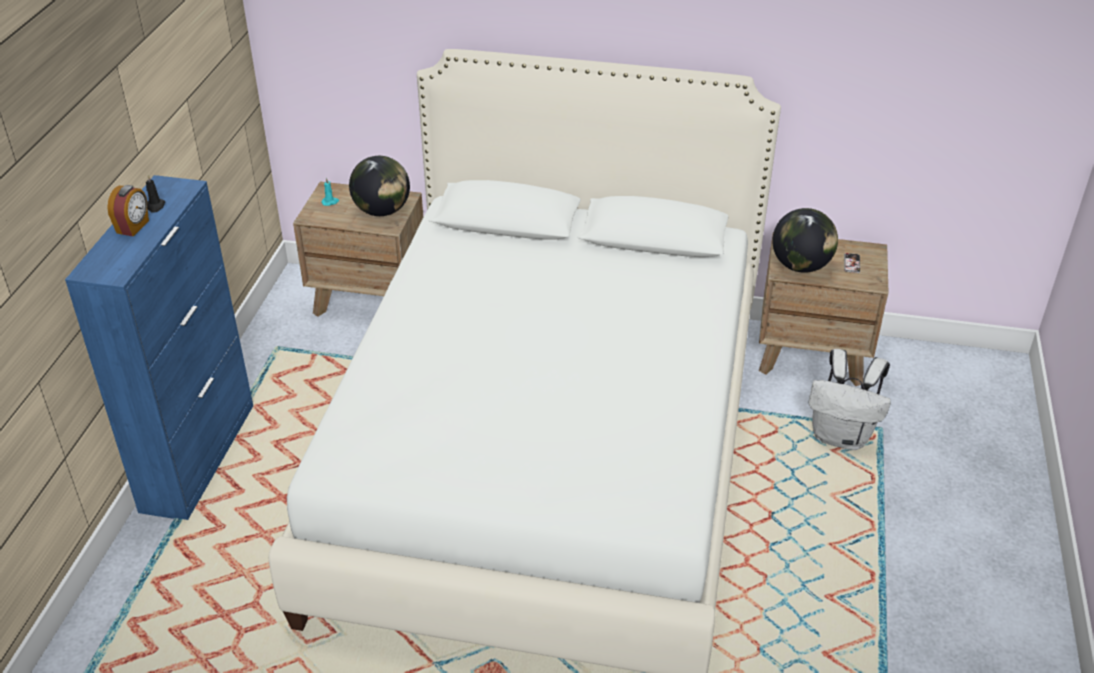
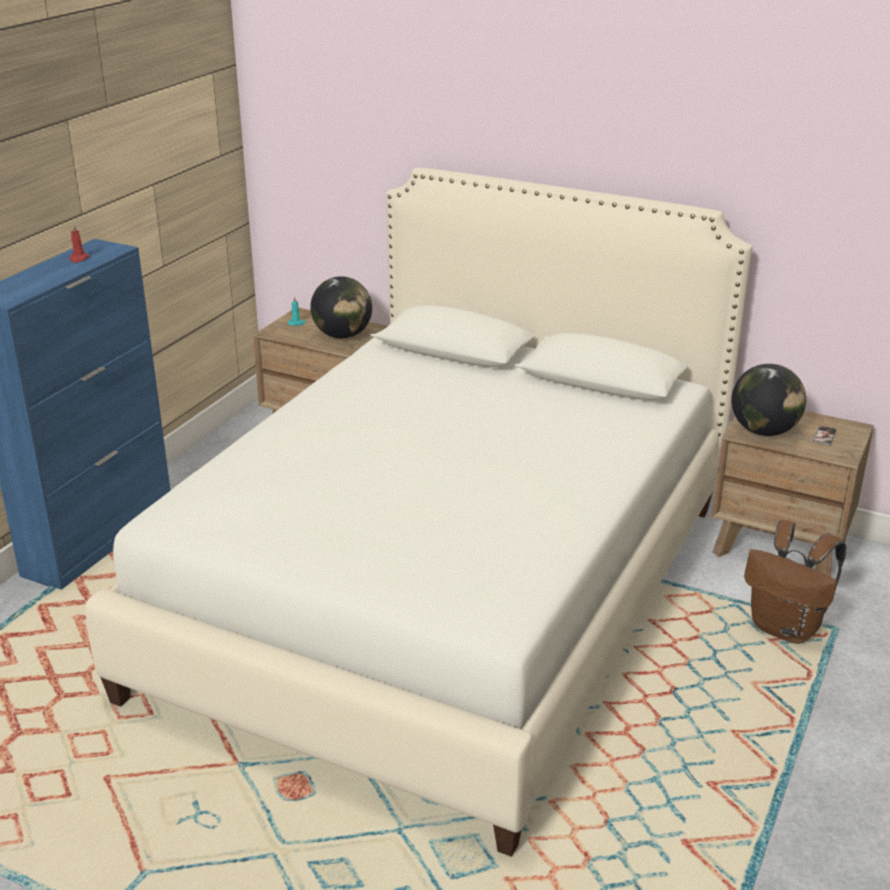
camera: 15 degrees right, 10 degrees down
(133, 227) = (48, 270): alarm clock -> none
(155, 206) = (79, 259): black candle -> red candle
(841, 436) = (786, 628): white backpack -> brown backpack

